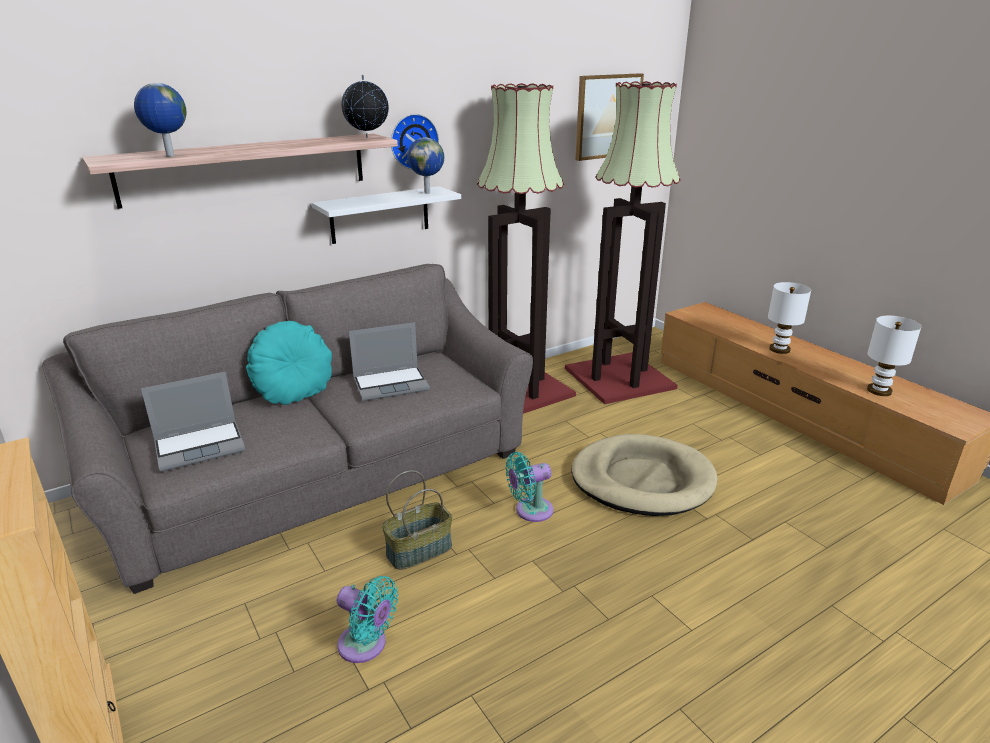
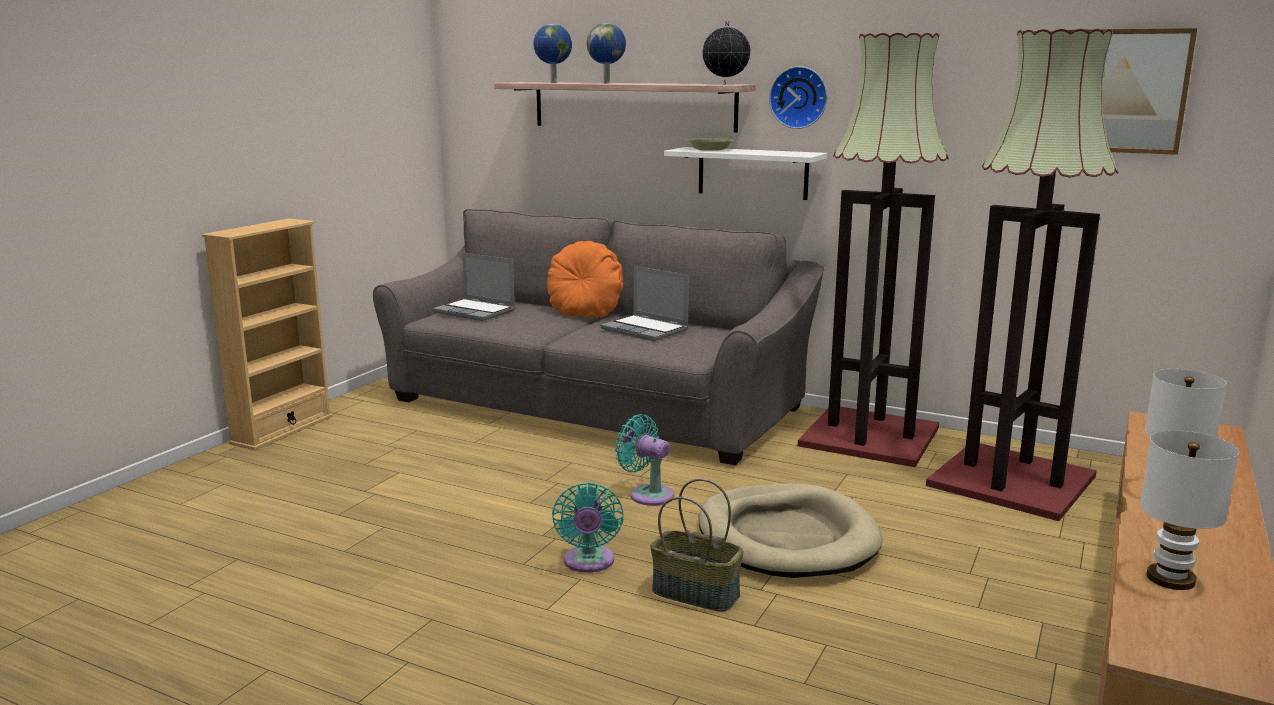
camera: 60 degrees right, 10 degrees down
(295, 396) = (585, 315): turquoise pillow -> orange pillow
(355, 201) = (710, 149): none -> yellow bowl
(366, 645) = (406, 478): turquoise fan -> turquoise fan (588, 563)
(419, 550) = (535, 465): basket -> basket (697, 593)
(427, 193) = (789, 153): globe -> globe (607, 83)

